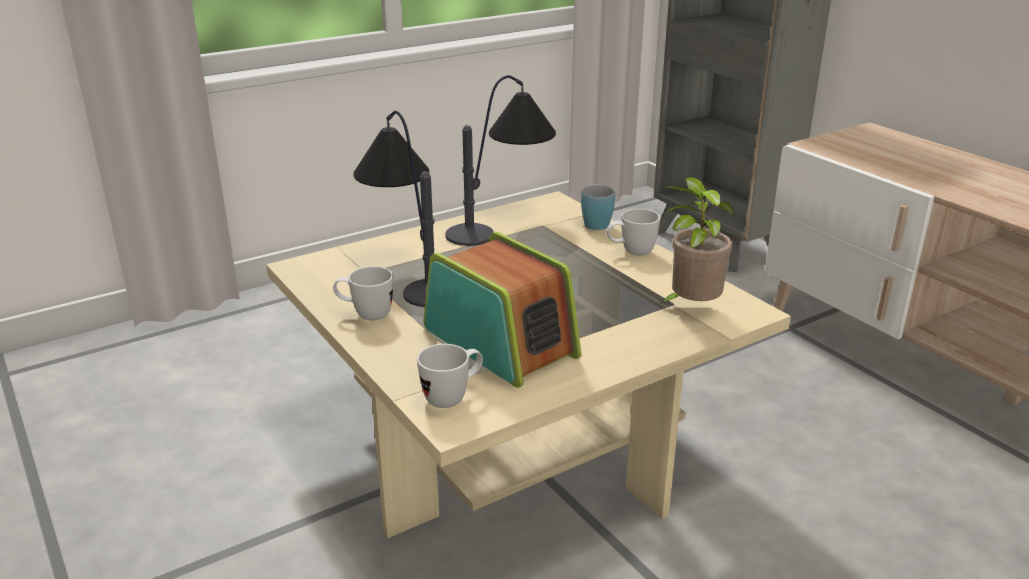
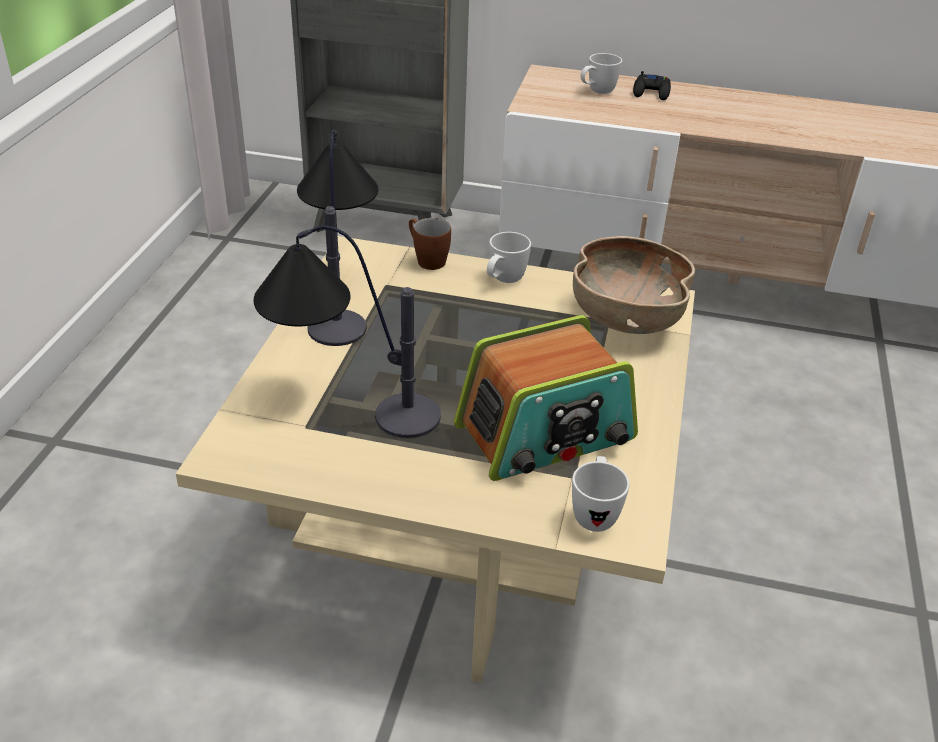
camera: 45 degrees left, 10 degrees up
(365, 314) = (386, 474): white mug -> white mug (597, 92)
(501, 342) = (546, 434): radio -> radio turned 150 degrees clockwise
(596, 222) = (426, 259): blue mug -> brown mug
(691, 308) = (626, 318): potted plant -> brown bowl
(959, 164) = (651, 92): none -> black game controller

